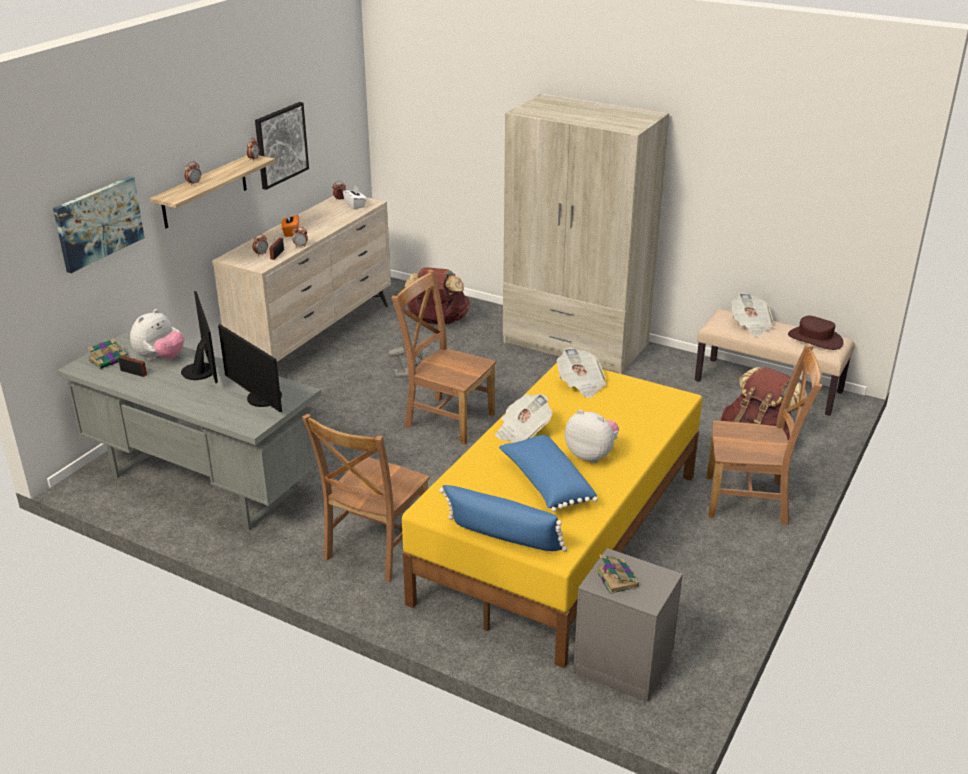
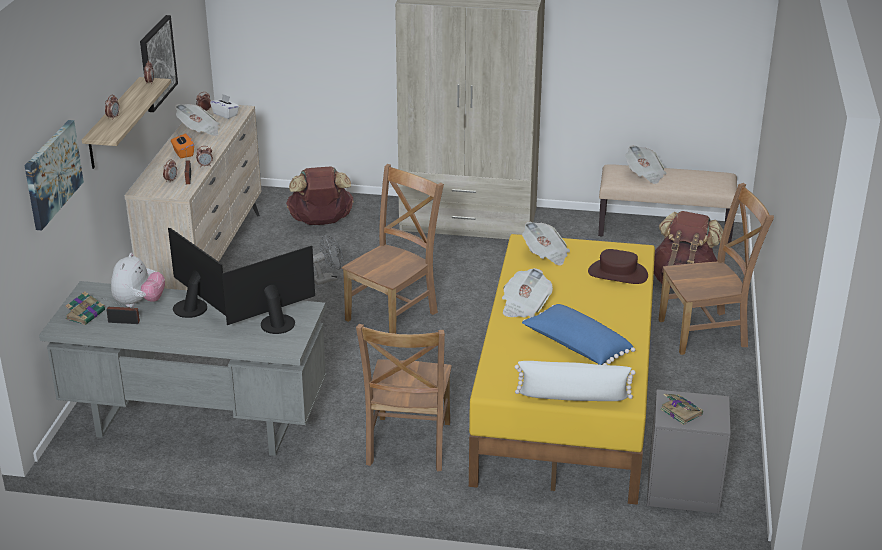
camera: 20 degrees left, 0 degrees up
(261, 399) = (275, 322): monitor -> monitor turned 120 degrees clockwise
(321, 215) = (199, 130): none -> newspaper
(446, 419) = (394, 314): brown chair -> brown chair turned 120 degrees clockwise
(504, 538) = (573, 399): blue pillow -> white pillow
(591, 455) = (597, 314): plush toy -> none
(815, 339) = (706, 178): brown hat -> brown hat (617, 274)

